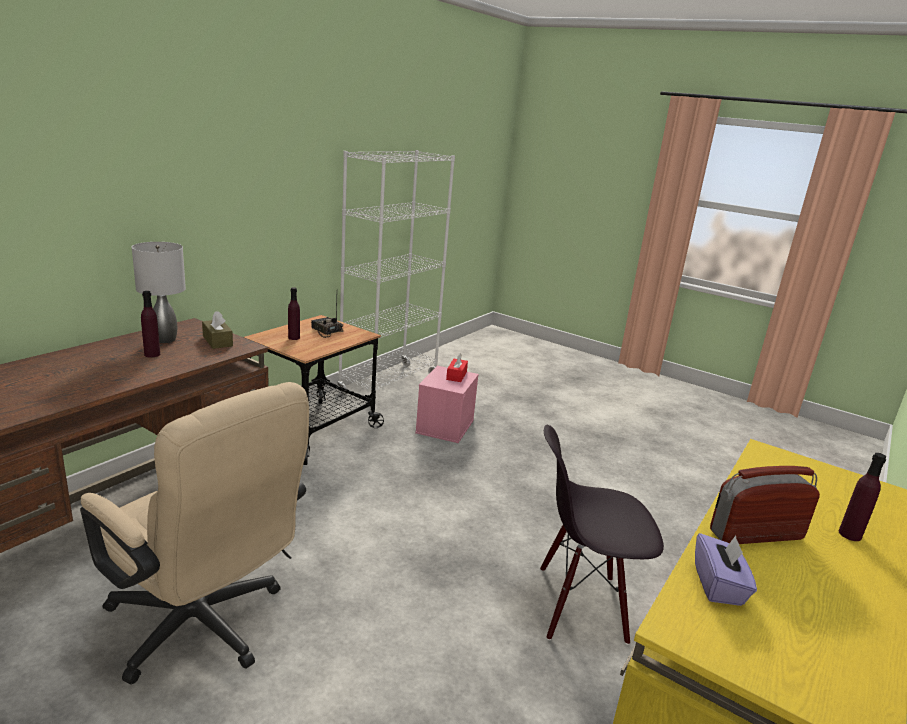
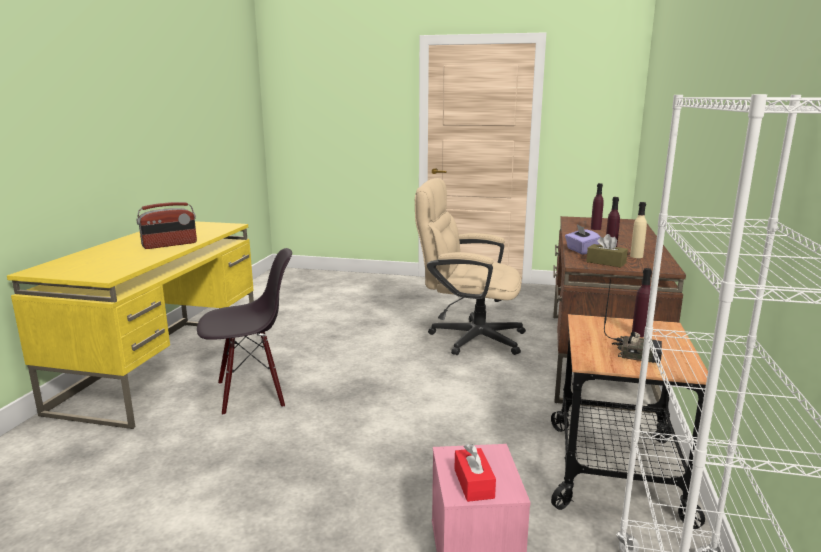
camera: 160 degrees right, 5 degrees down
(165, 340) = (636, 256): grey table lamp -> beige bottle
(718, 585) = (206, 233): purple tissue box -> purple tissue box (581, 251)
(850, 534) = (107, 251): purple bottle -> purple bottle (595, 228)

